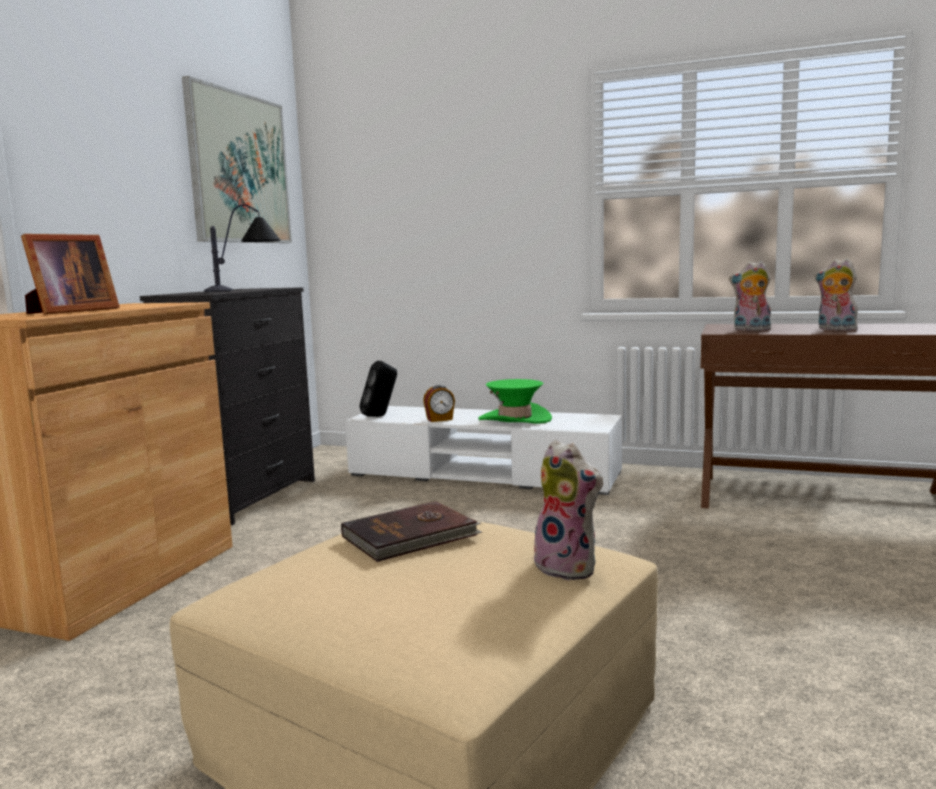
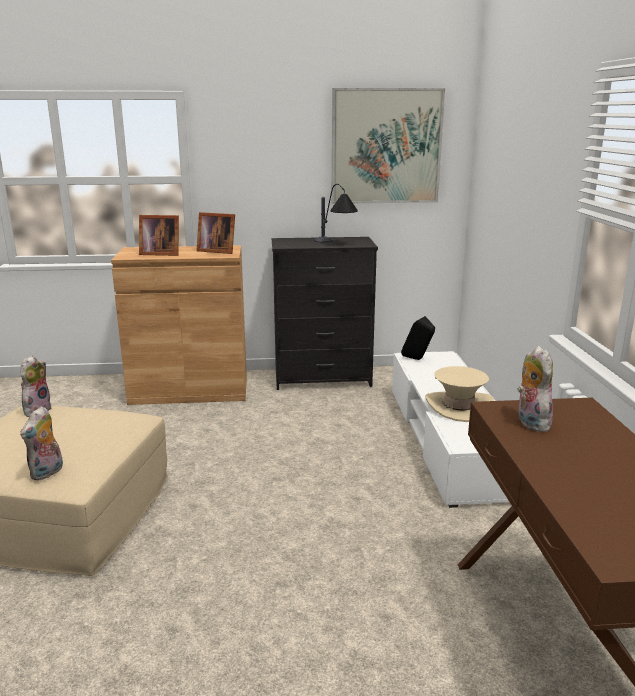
camera: 65 degrees right, 10 degrees up
(139, 304) = (216, 251): none -> picture frame
(411, 536) = (85, 424): brown book -> none
(440, 419) = (427, 380): alarm clock -> none
(515, 419) = (458, 406): green hat -> beige hat
(835, 329) = (576, 469): plush toy -> plush toy (37, 410)

